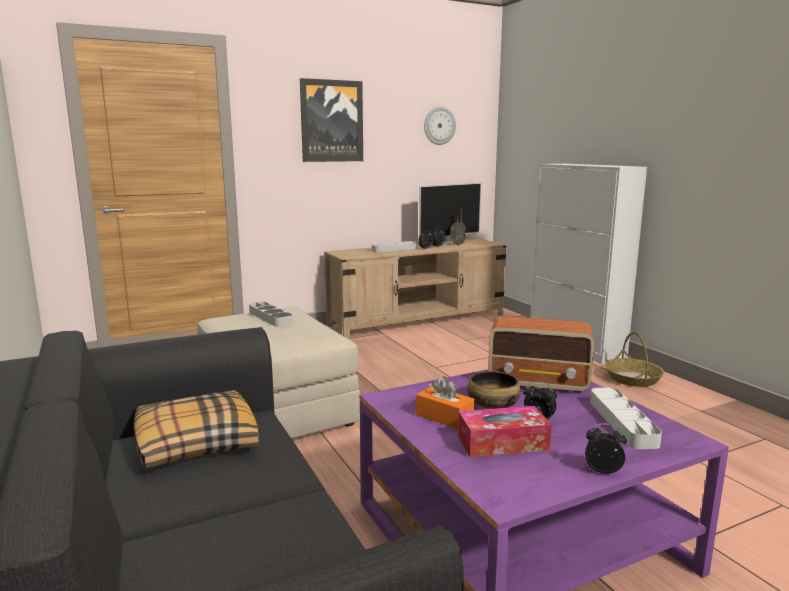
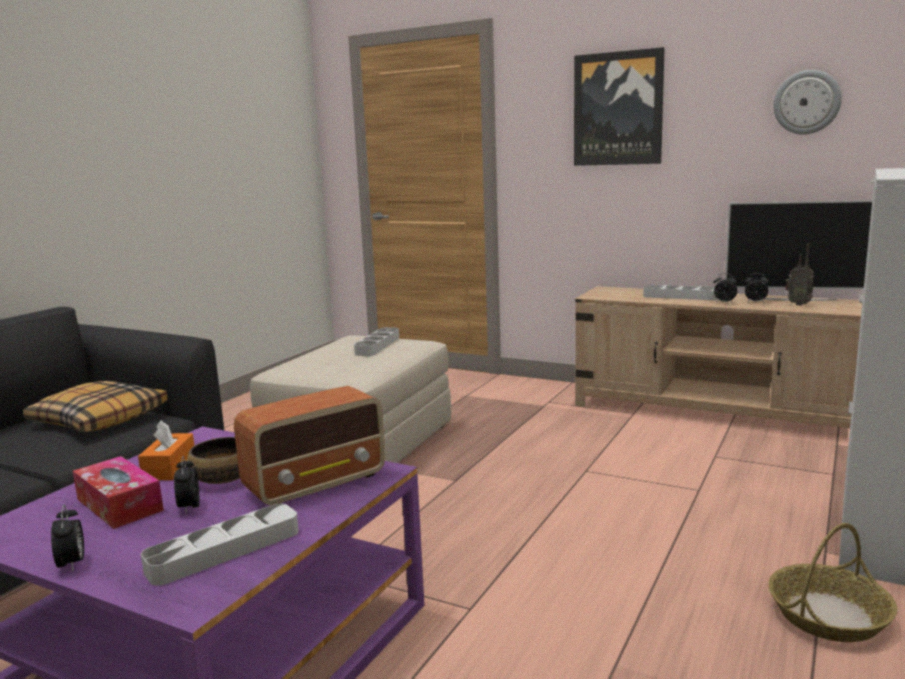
camera: 55 degrees right, 0 degrees up
(539, 383) = (317, 483): radio -> radio turned 105 degrees counterclockwise

